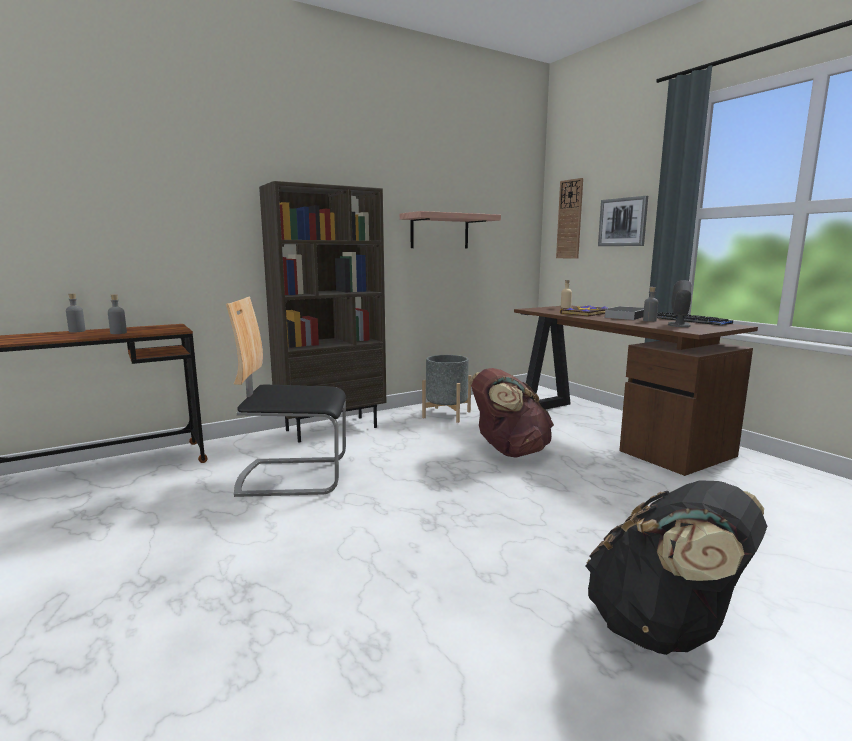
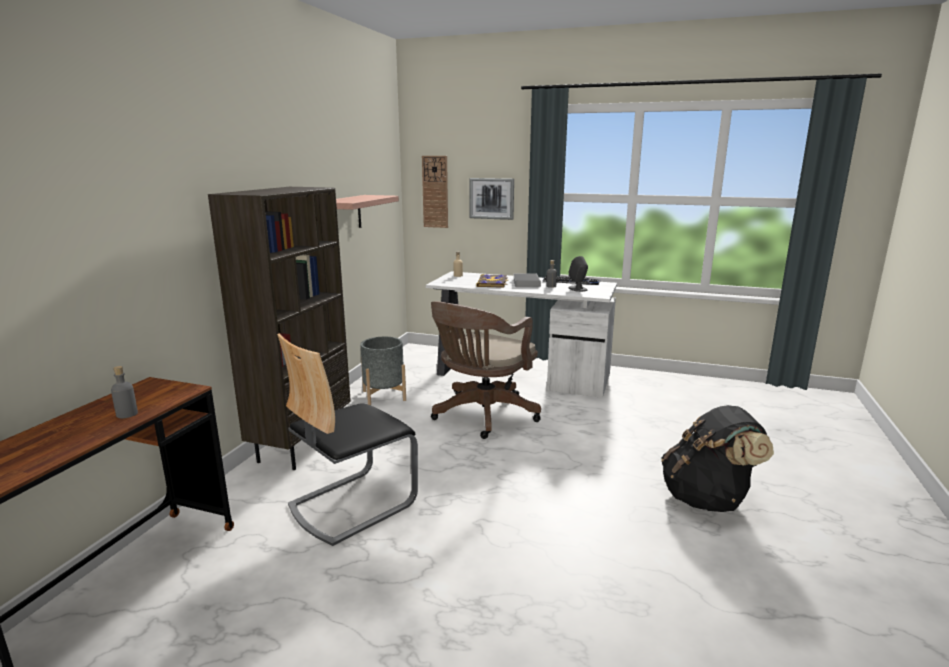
camera: 40 degrees left, 5 degrees up
(77, 331) = (47, 427): grey bottle -> none
(508, 452) = (482, 415): brown backpack -> brown office chair
(611, 430) = (519, 374): brown desk -> white desk

